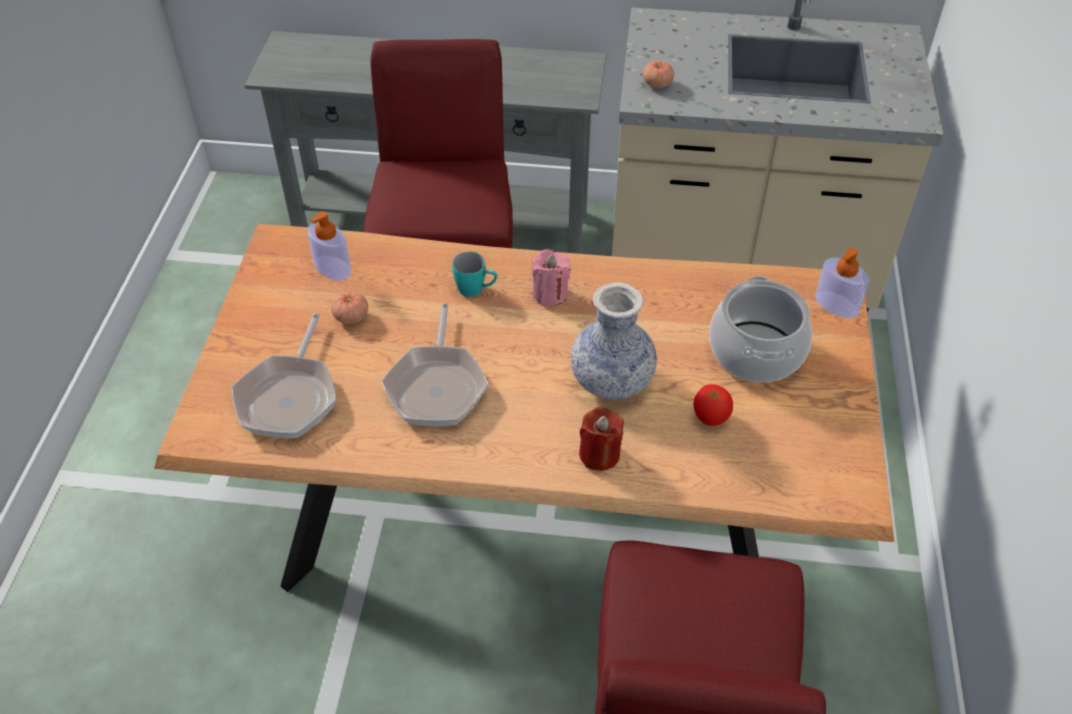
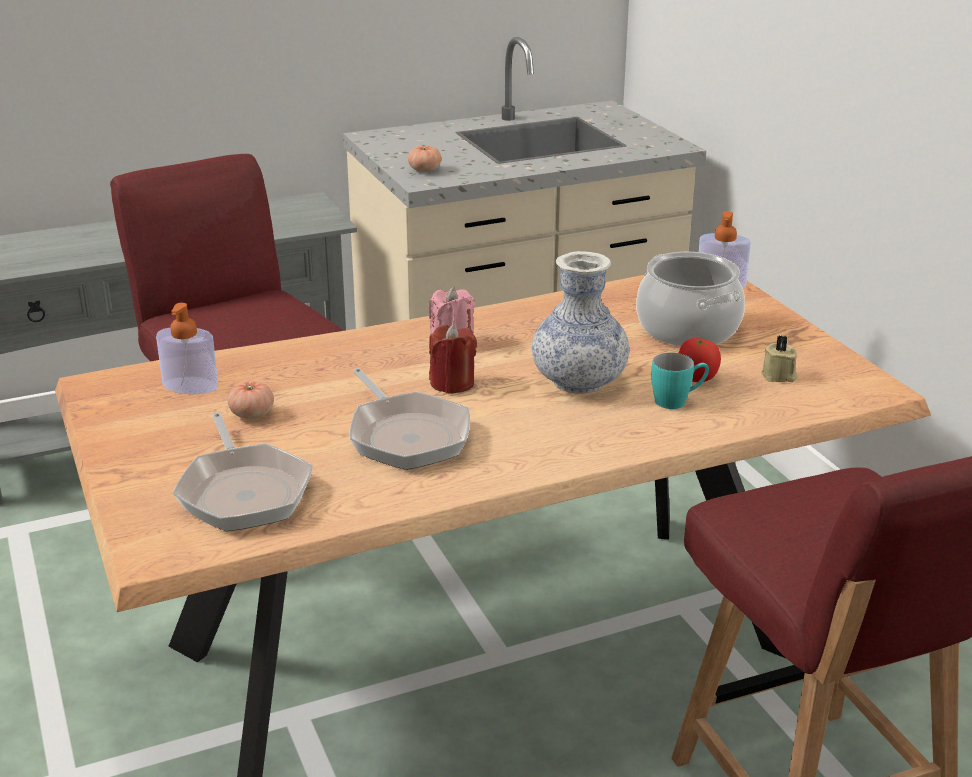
camera: 30 degrees left, 20 degrees down
(476, 289) = (372, 360): turquoise mug -> turquoise mug (678, 400)
(599, 454) = (625, 432): red candle -> red candle (452, 383)
(783, 444) = (779, 376): none -> beige candle

